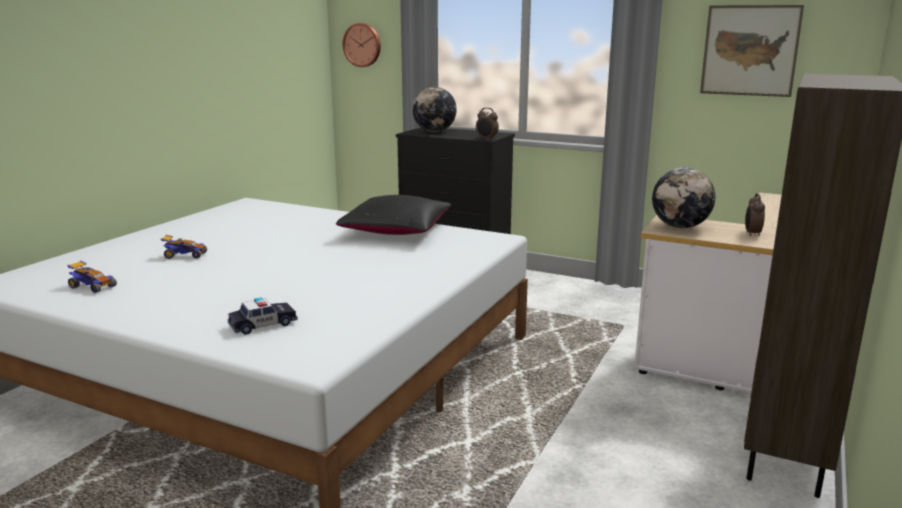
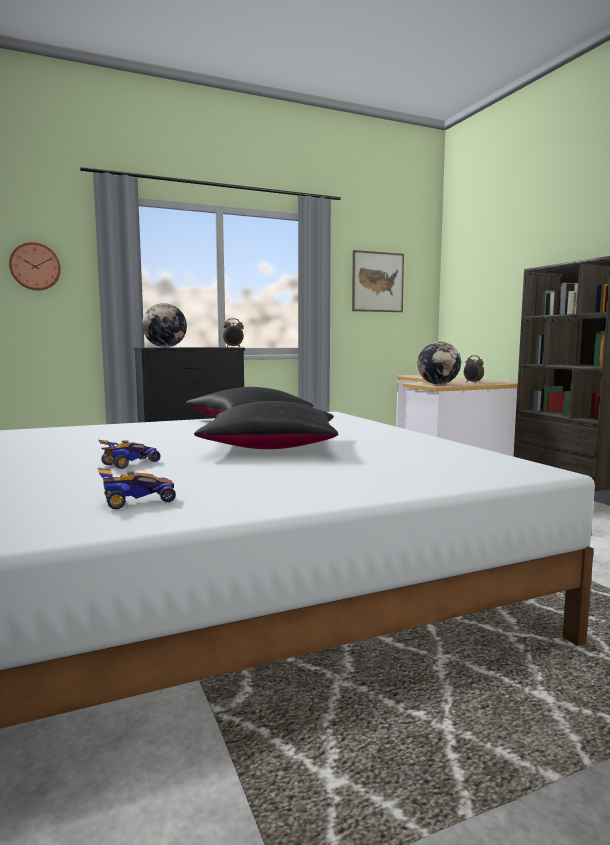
camera: 50 degrees left, 10 degrees down
(263, 324) = (419, 469): toy car -> none
(291, 266) = (271, 447): none -> black pillow

